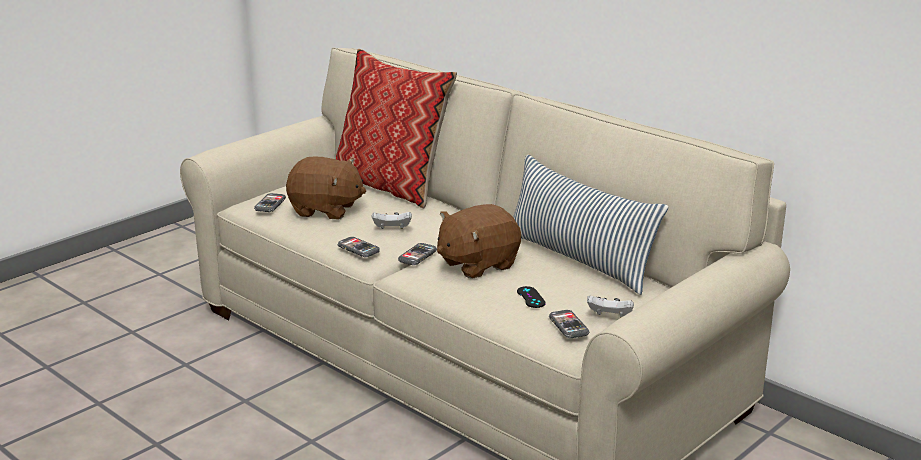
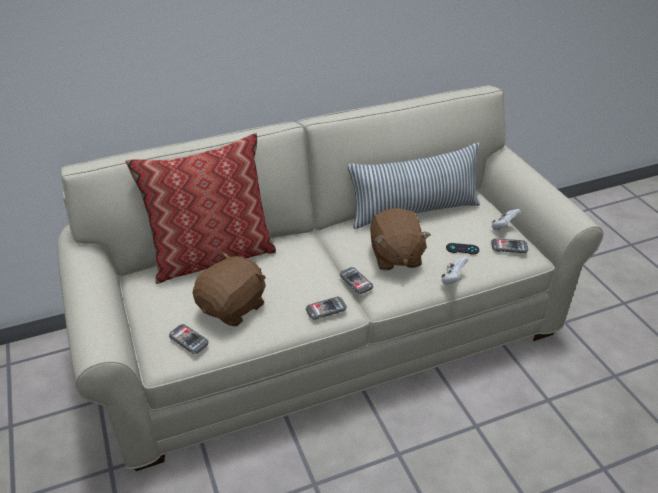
camera: 65 degrees left, 15 degrees up
(392, 229) = (304, 280): white game controller -> white game controller (453, 278)

